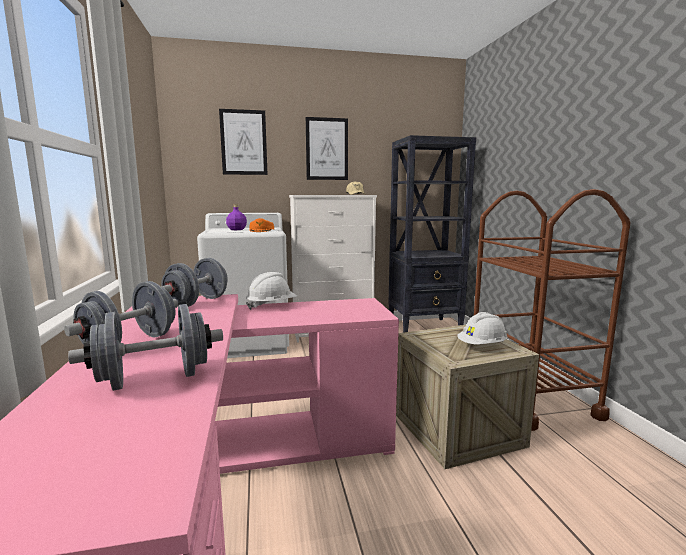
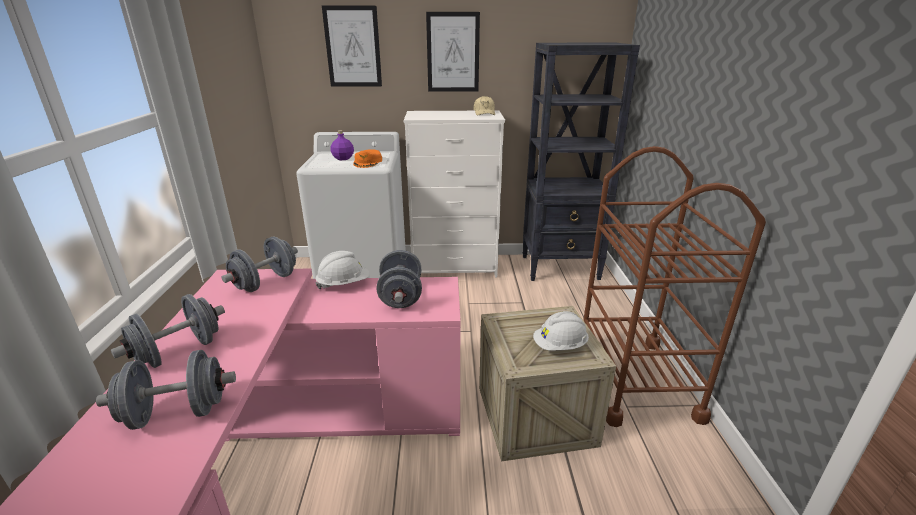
camera: 10 degrees right, 15 degrees up
(332, 309) = (401, 297): none -> grey dumbbell

